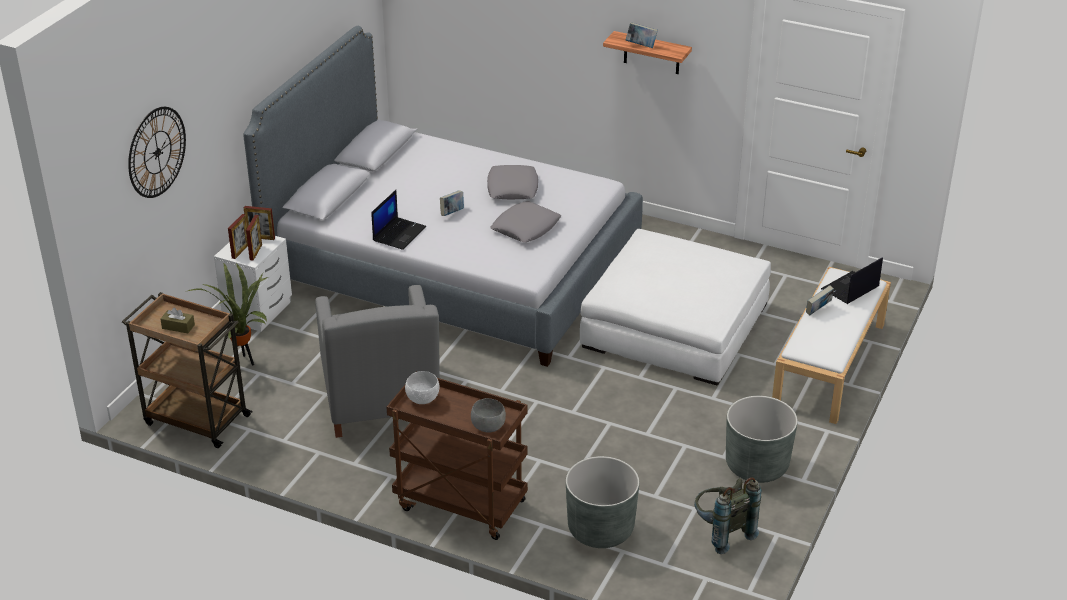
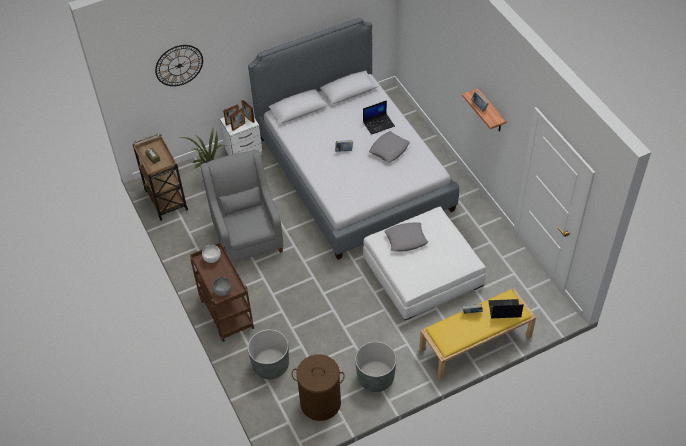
camera: 40 degrees right, 15 degrees up
(381, 401) = (247, 235): grey armchair -> grey armchair turned 135 degrees clockwise
(399, 233) = (307, 150): laptop -> laptop (379, 124)
(526, 227) = (369, 179): grey pillow -> grey pillow (406, 239)
(721, 532) = (320, 403): grey backpack -> brown laundry basket
(829, 365) = (475, 343): white bench -> yellow bench

